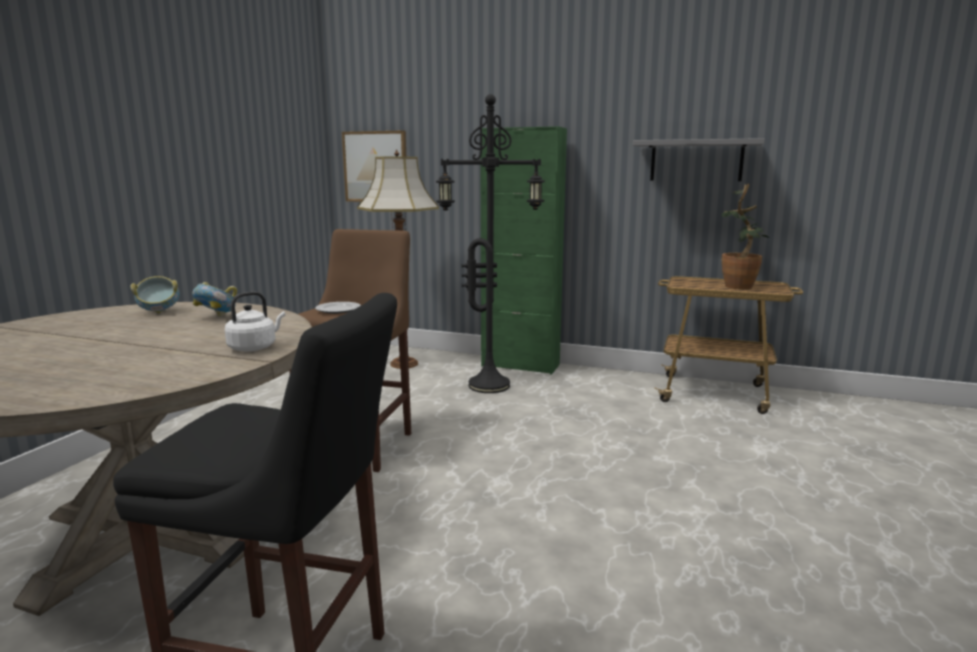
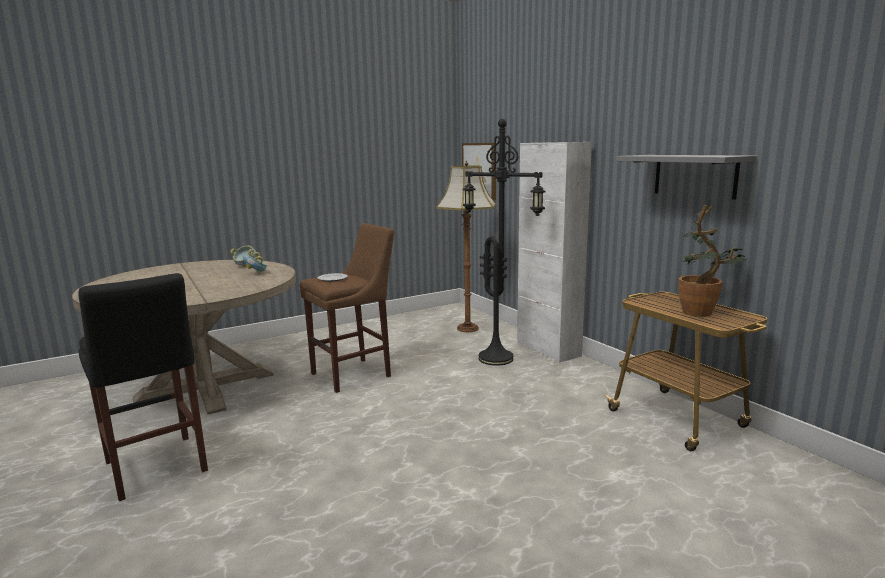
camera: 40 degrees right, 0 degrees up
(254, 347) = (221, 294): white kettle -> none
(520, 365) = (548, 349): green cabinet -> white cabinet

